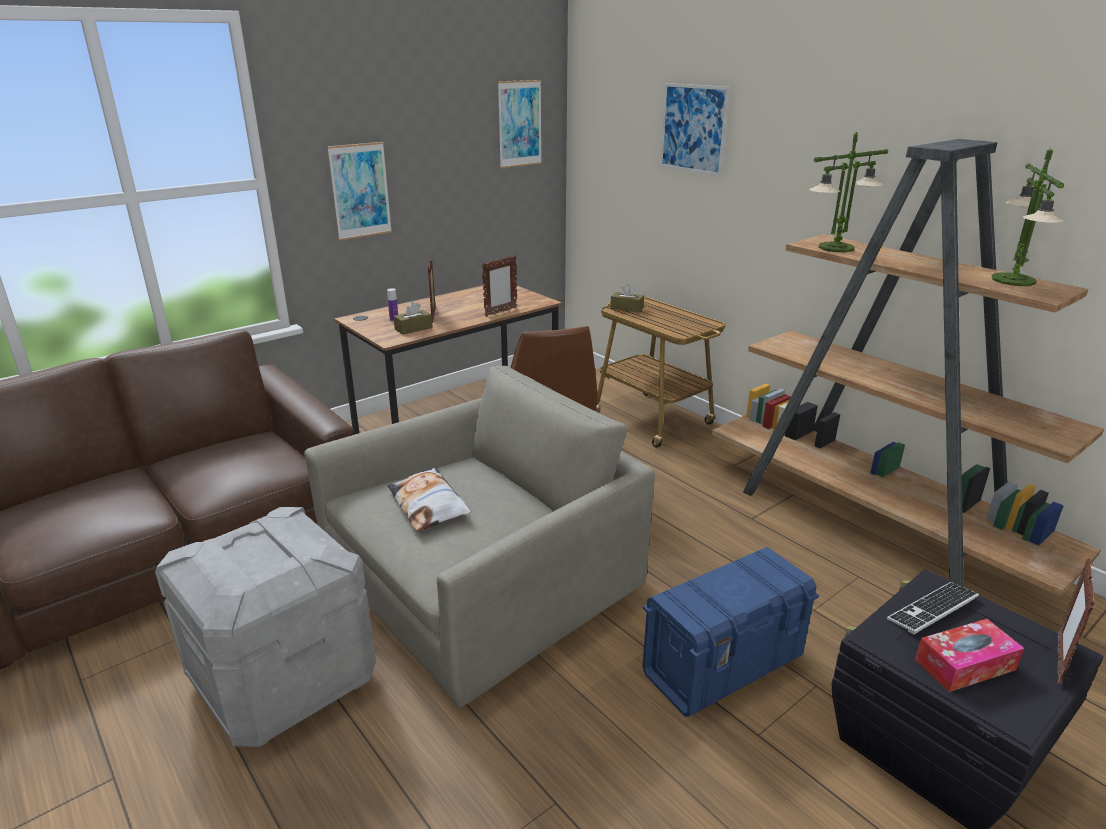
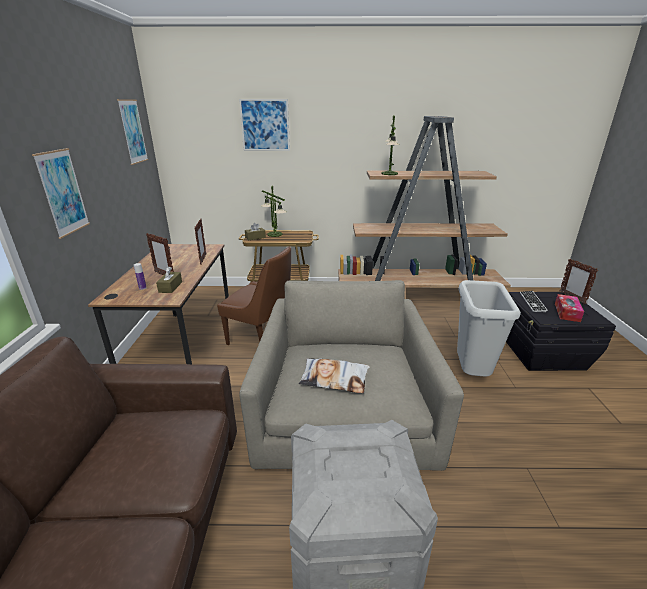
camera: 50 degrees left, 0 degrees up
(723, 665) = (470, 373): blue storage box -> grey trash can
(1013, 280) = (465, 172): table lamp -> table lamp (275, 234)

